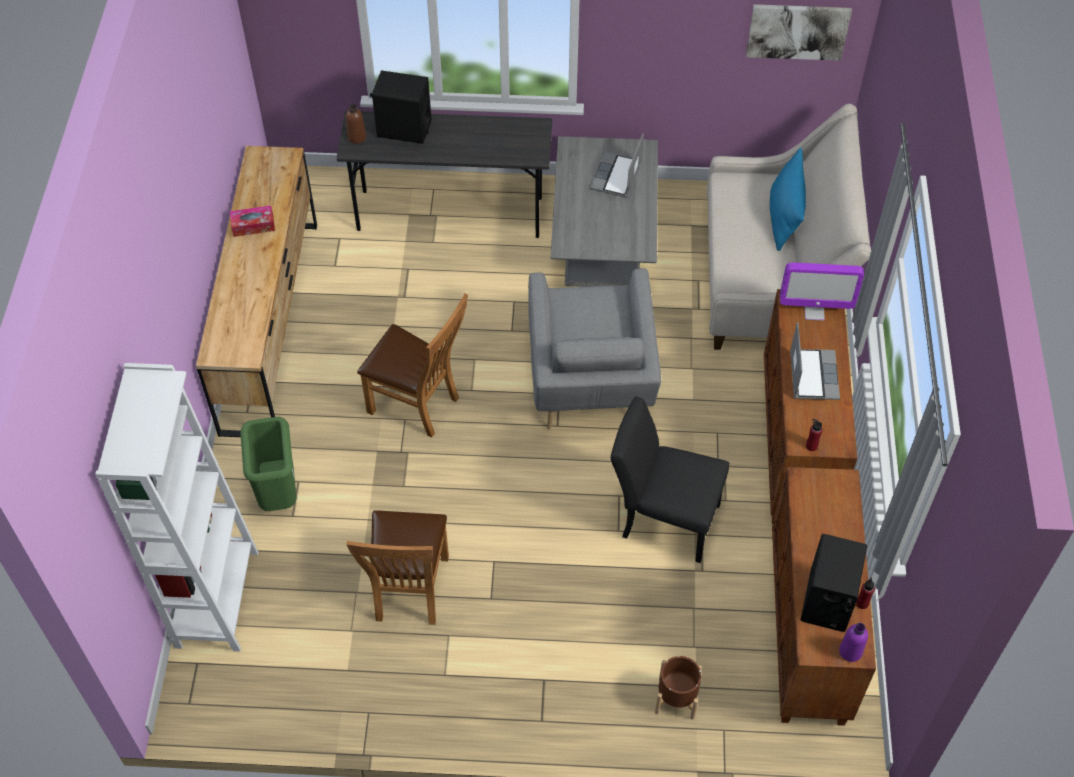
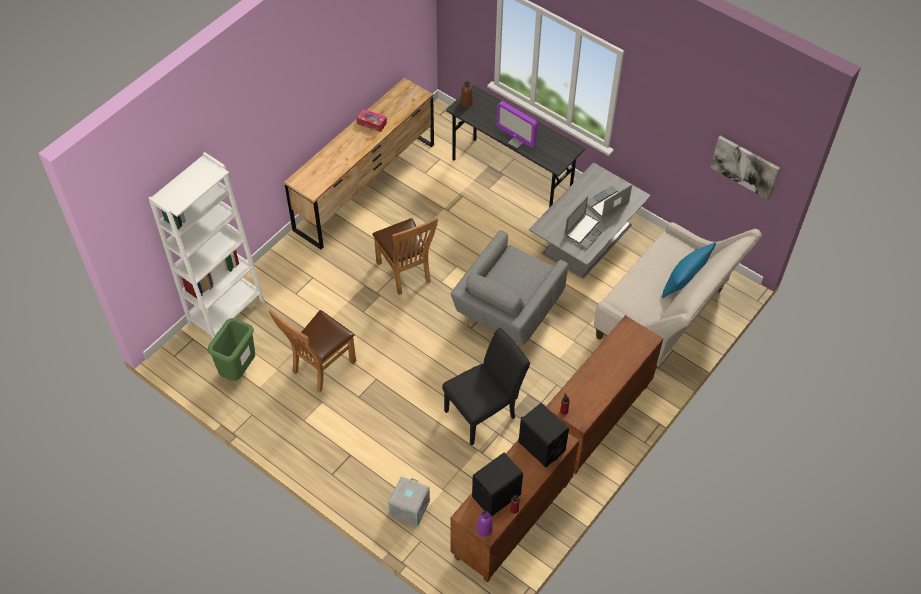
camera: 35 degrees right, 0 degrees up
(278, 494) = (297, 278): green trash can -> green trash can (238, 369)
(404, 129) = (496, 111): black speaker -> black speaker (541, 446)
(662, 518) = (485, 412): black chair -> black chair turned 90 degrees clockwise
(676, 698) = (410, 508): brown planter -> grey storage box
(812, 375) = (601, 373): laptop -> laptop (585, 231)
(814, 311) = (635, 339): monitor -> monitor (516, 142)

